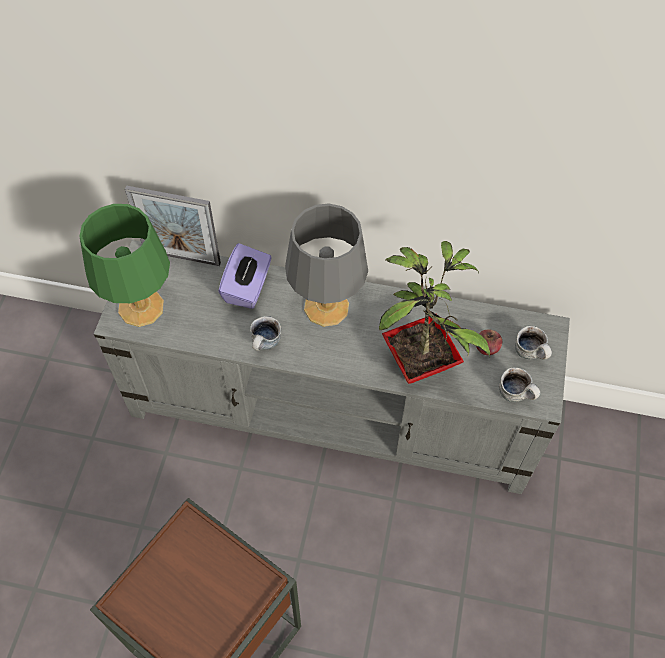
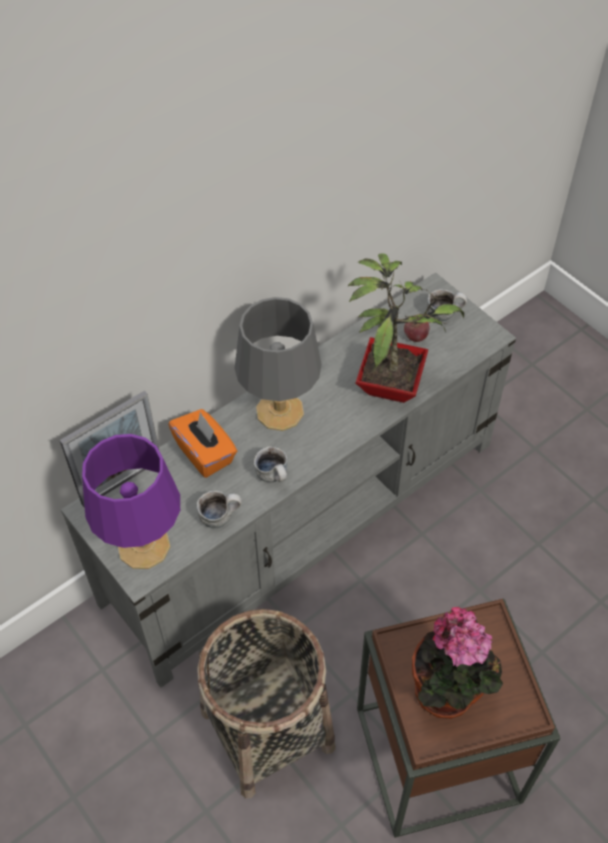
camera: 50 degrees left, 5 degrees down
(142, 307) = (144, 545): green table lamp -> purple table lamp
(150, 506) = (268, 729): none -> basket
(172, 592) = (448, 695): none -> potted plant
(247, 288) = (205, 453): purple tissue box -> orange tissue box
(517, 394) = (471, 346): mug -> mug (220, 516)

